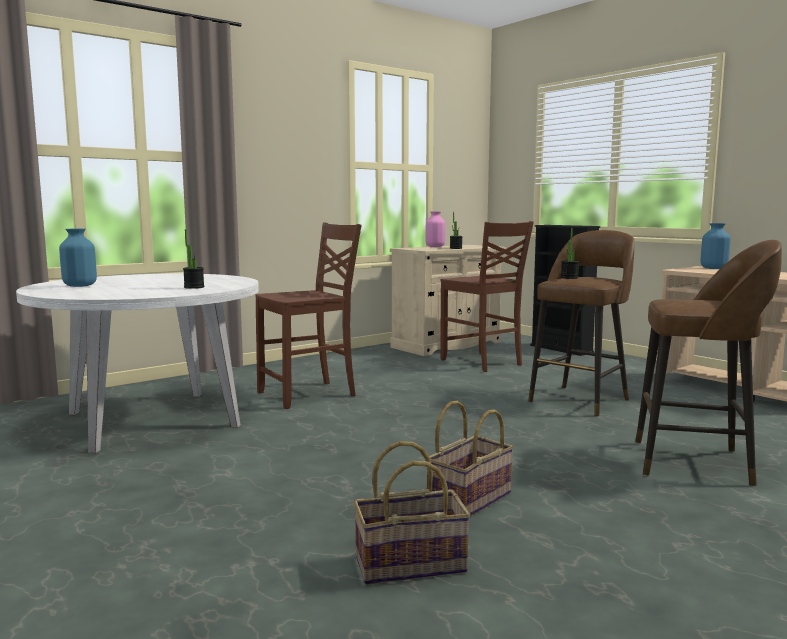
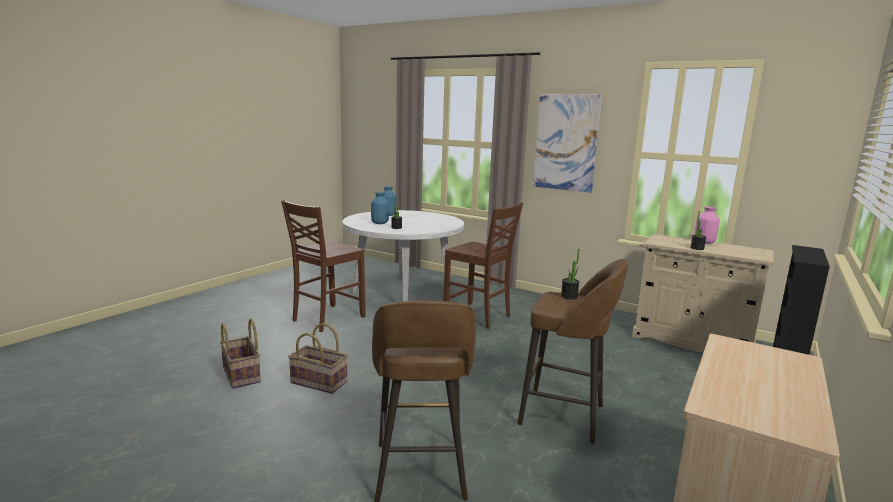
camera: 70 degrees right, 5 degrees up
(275, 151) = (566, 142): none -> picture
(482, 362) = (645, 362): brown chair -> brown chair (326, 319)
(713, 268) = (789, 364): blue vase -> blue vase (379, 223)

